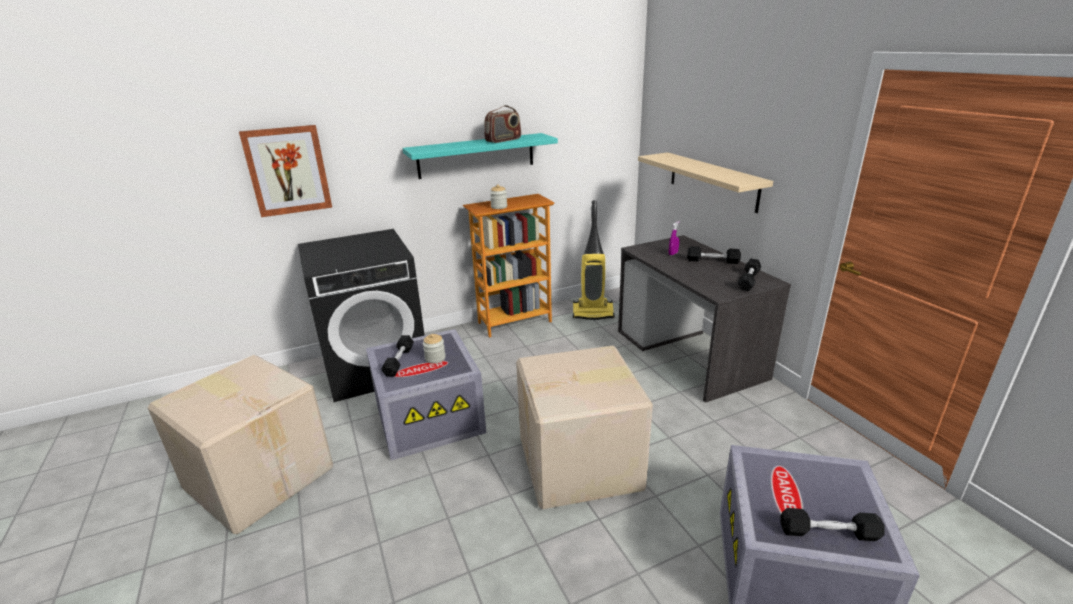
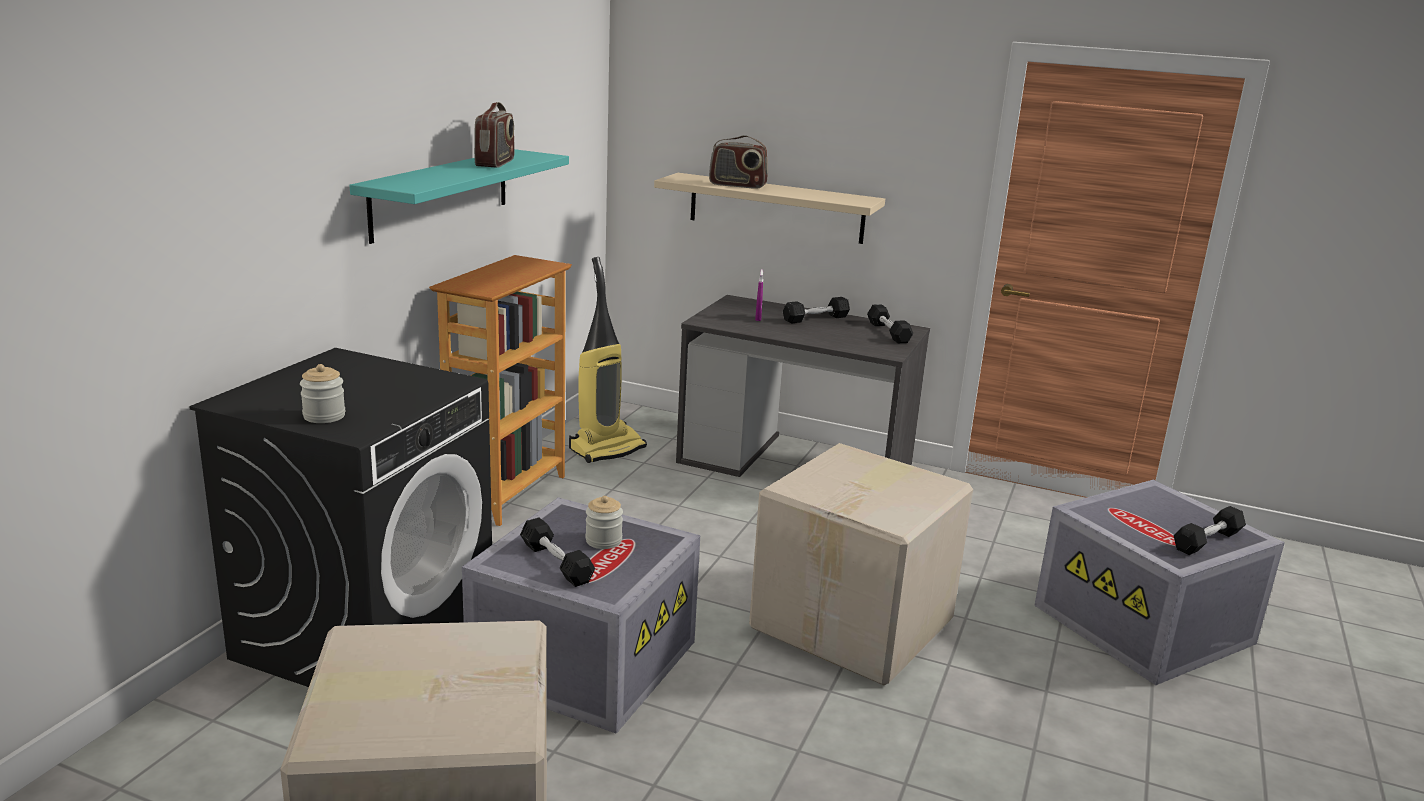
camera: 45 degrees left, 5 degrees down
(288, 170) = (177, 245): picture -> none
(499, 207) = (502, 281): jar -> jar (324, 416)
(683, 163) = (737, 185): none -> radio

